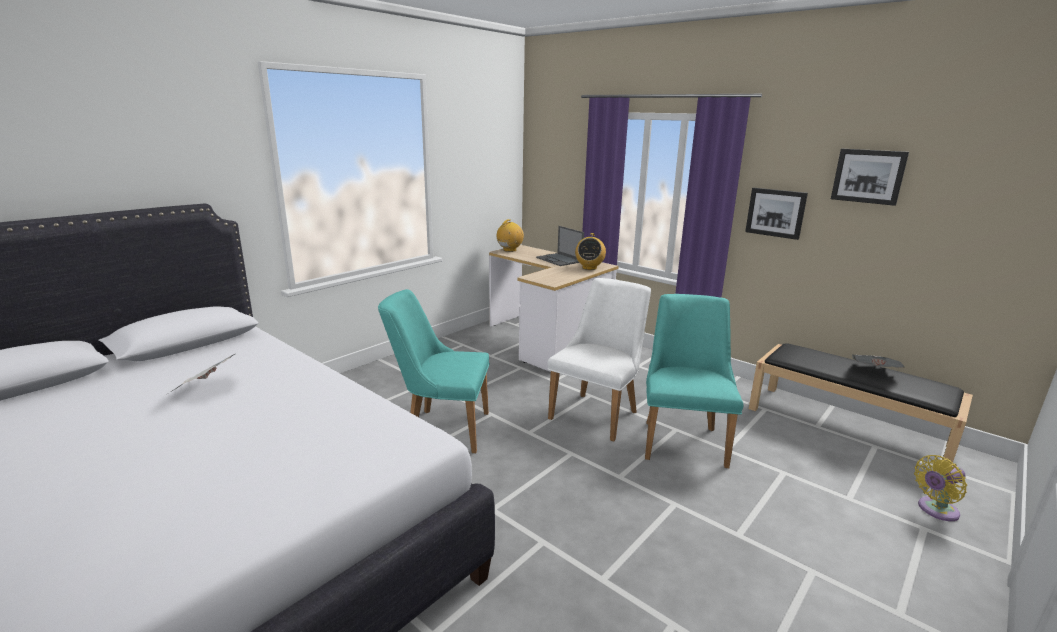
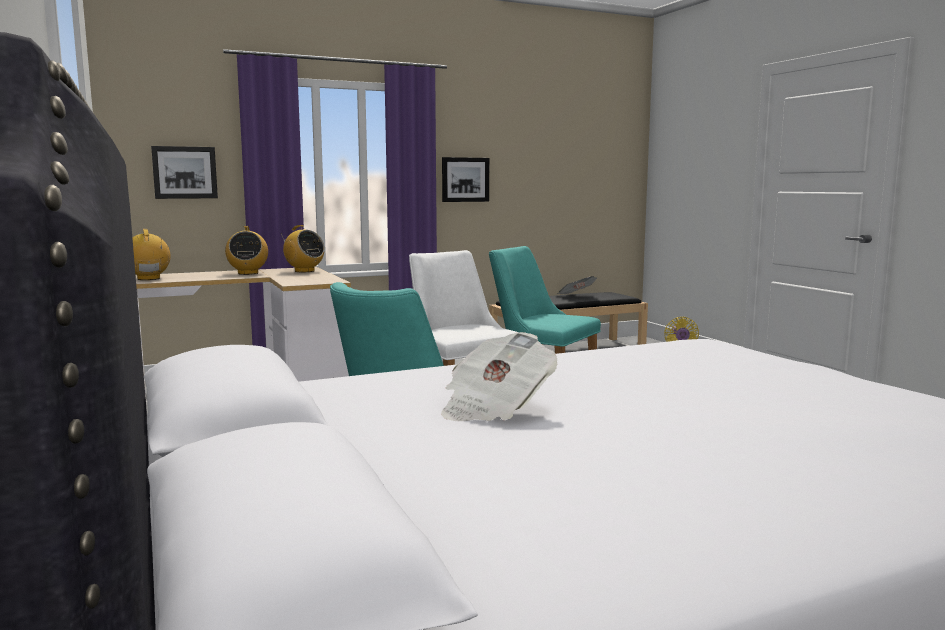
camera: 65 degrees left, 10 degrees down
(559, 260) = (248, 273): laptop -> radio
(868, 176) = (527, 140): picture -> picture (185, 172)

